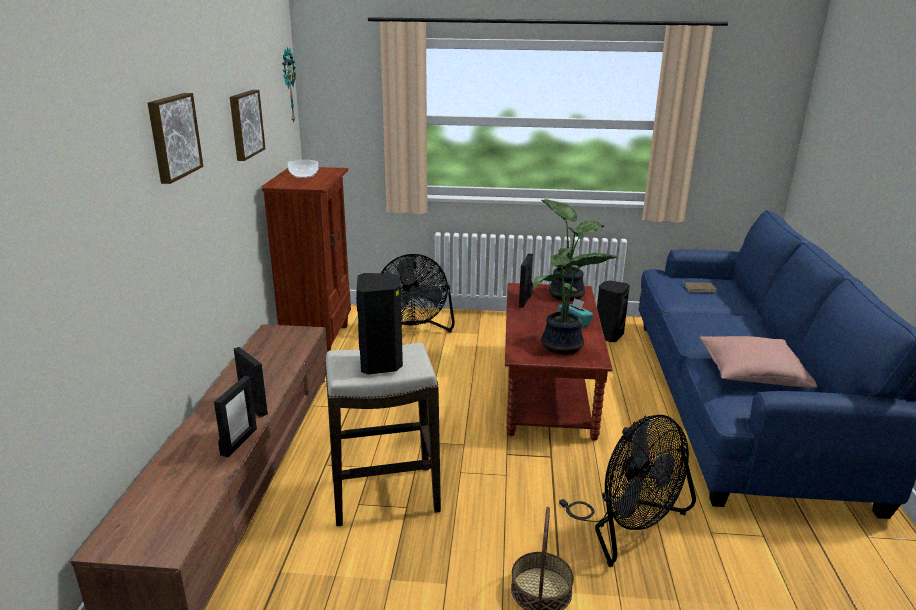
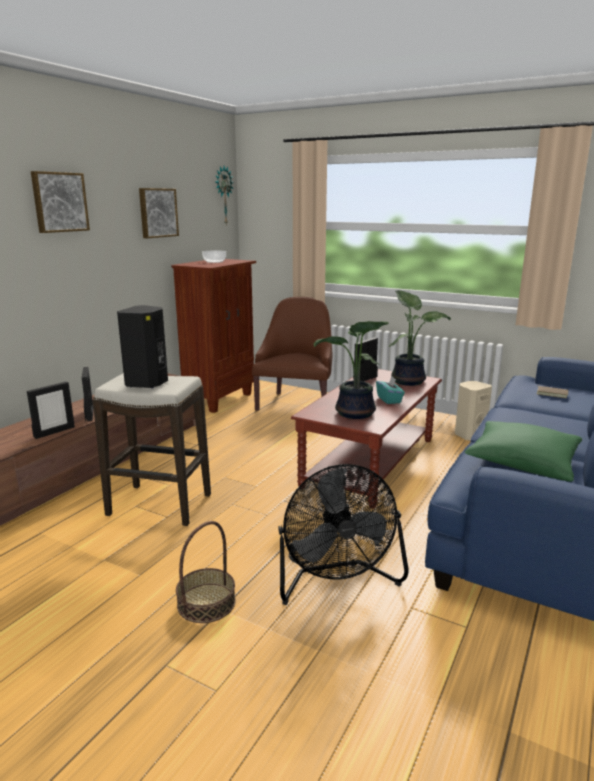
camera: 25 degrees right, 5 degrees down
(409, 329) = (296, 403): black fan -> brown armchair
(608, 335) = (469, 435): black speaker -> beige speaker
(751, 374) = (522, 463): pink pillow -> green pillow

